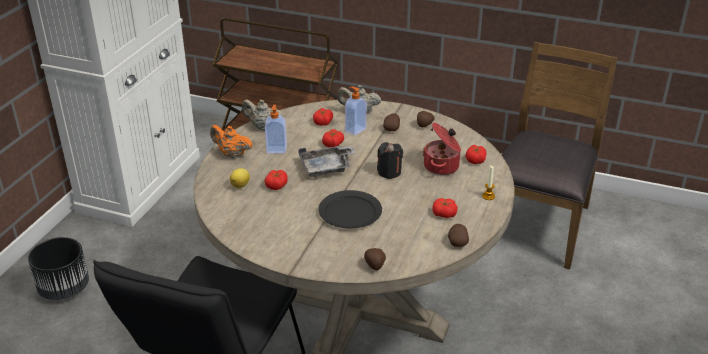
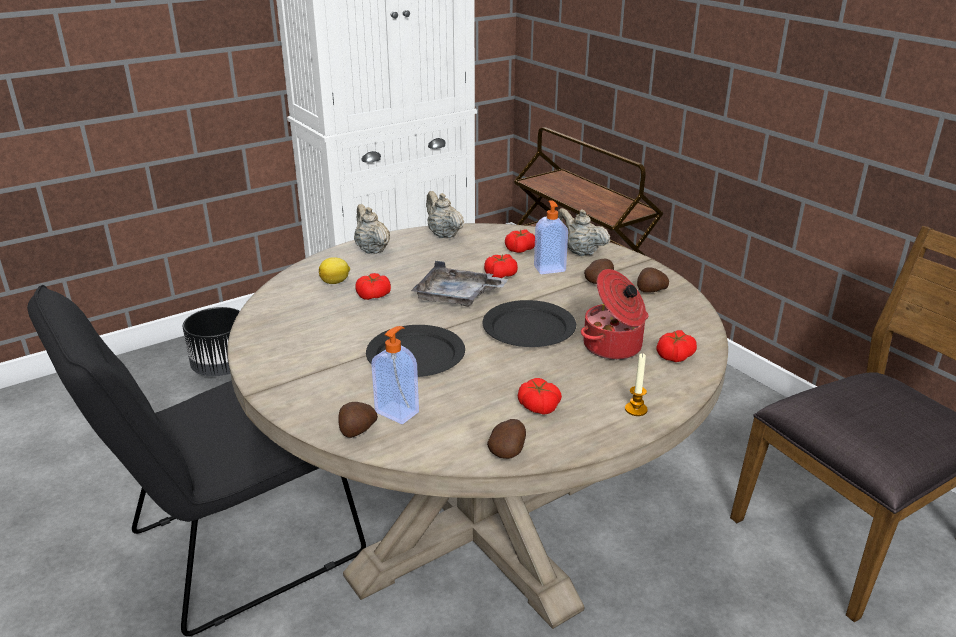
camera: 35 degrees right, 5 degrees down
(232, 154) = (372, 249): orange teapot -> beige teapot
(276, 149) = (427, 260): soap dispenser -> soap dispenser (398, 411)
(389, 172) = (529, 328): black candle -> black plate

